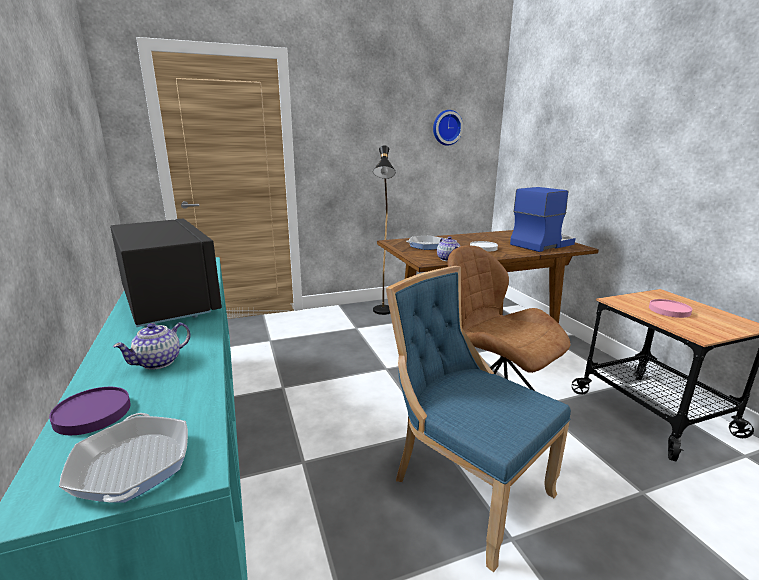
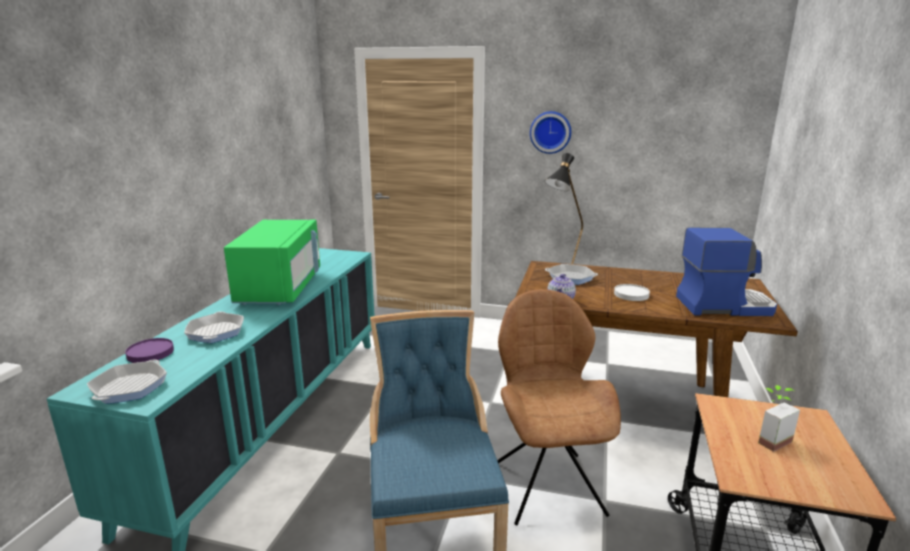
camera: 35 degrees right, 0 degrees up
(159, 362) = (216, 332): teapot -> frying pan
(170, 303) = (281, 288): black microwave -> green microwave
(446, 127) = (679, 129): wall clock -> wall clock (550, 132)
(669, 310) = (768, 438): pink plate -> potted plant

